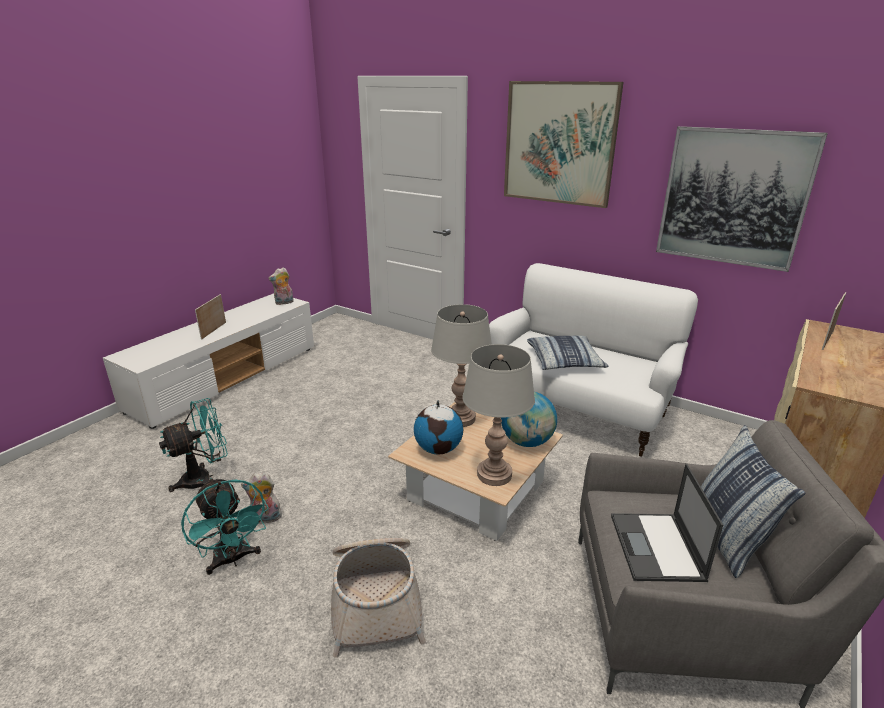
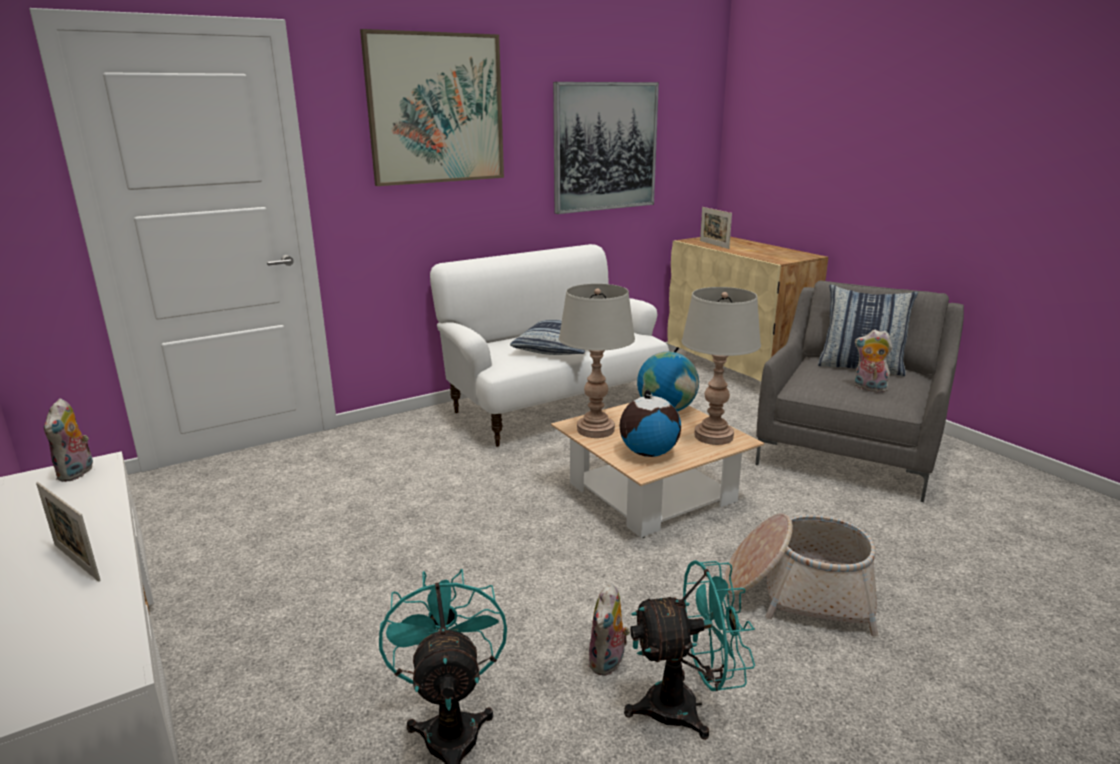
camera: 65 degrees left, 5 degrees down
(657, 548) = (868, 388): laptop -> plush toy

